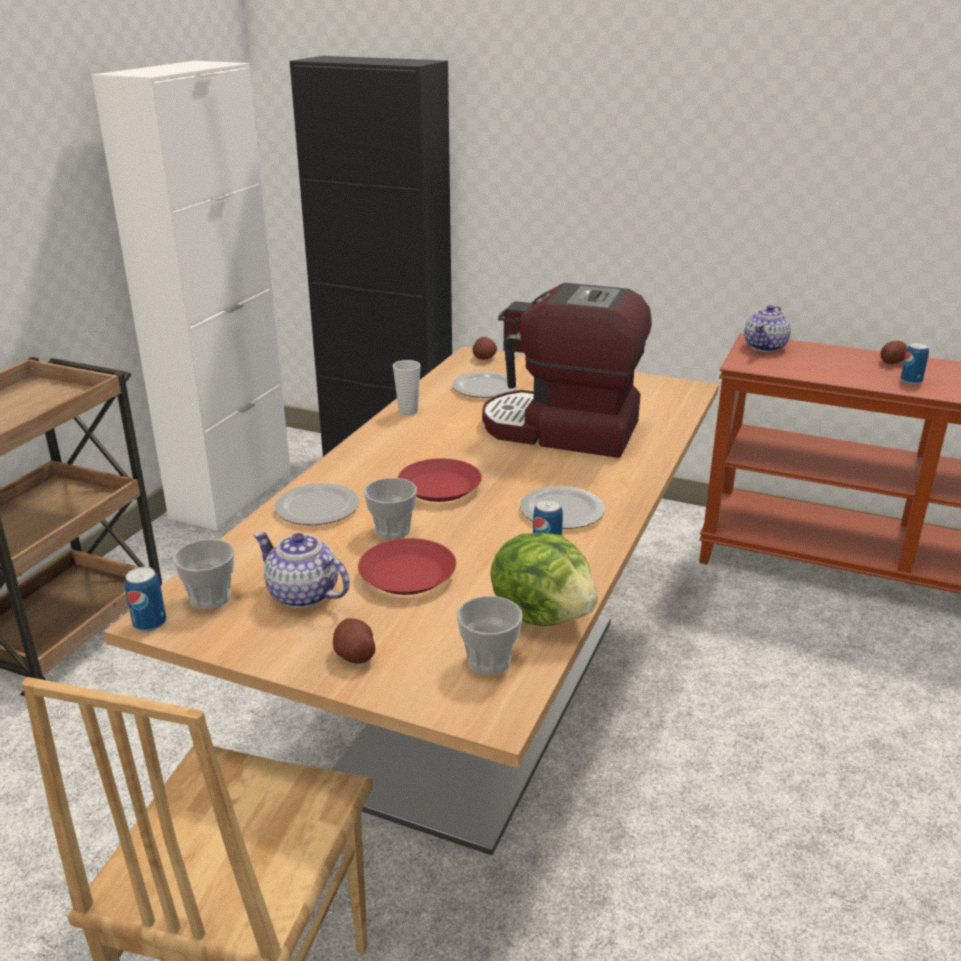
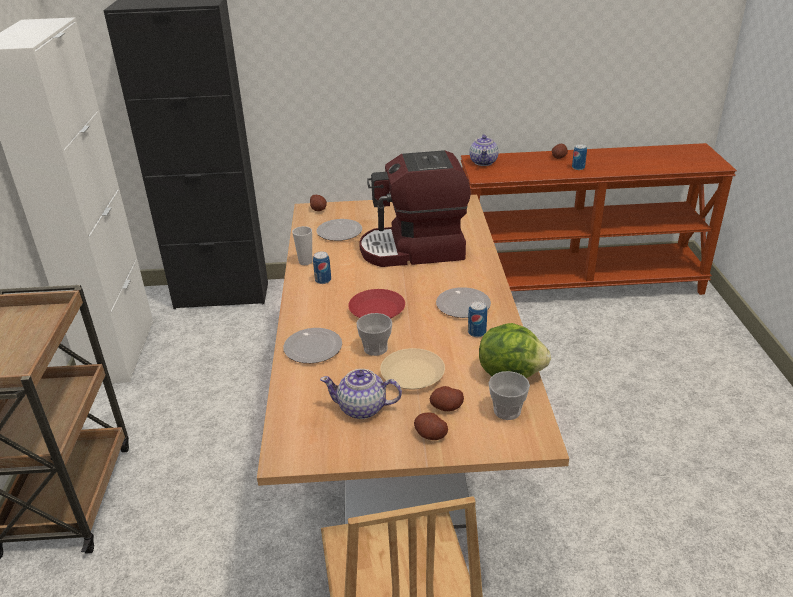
camera: 25 degrees left, 5 degrees up
(149, 623) = (283, 461): can -> can (323, 280)
(210, 598) = (305, 431): cup -> none
(406, 575) = (412, 375): red plate -> beige plate
(411, 628) = (446, 407): none -> potato

